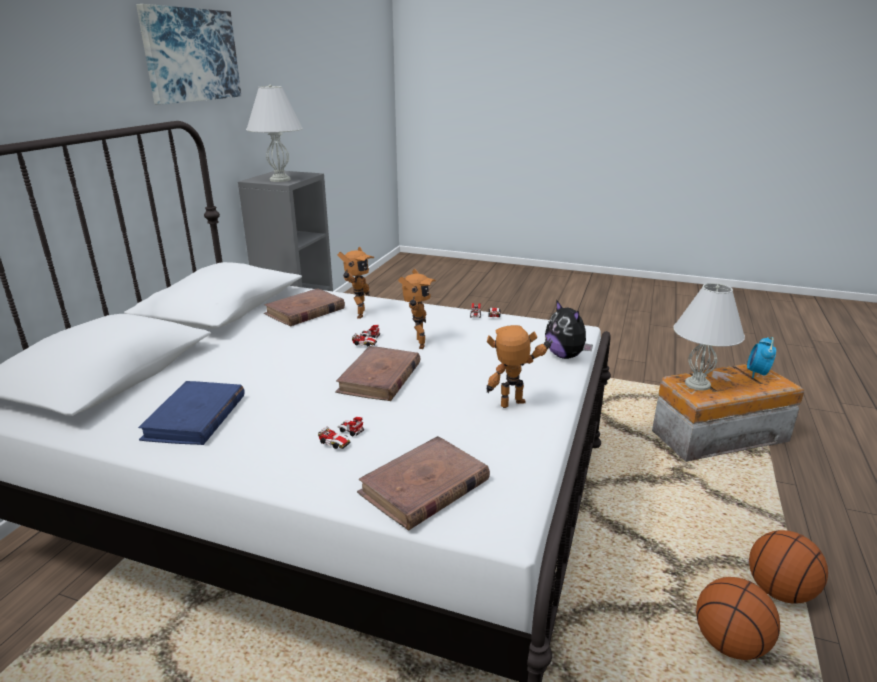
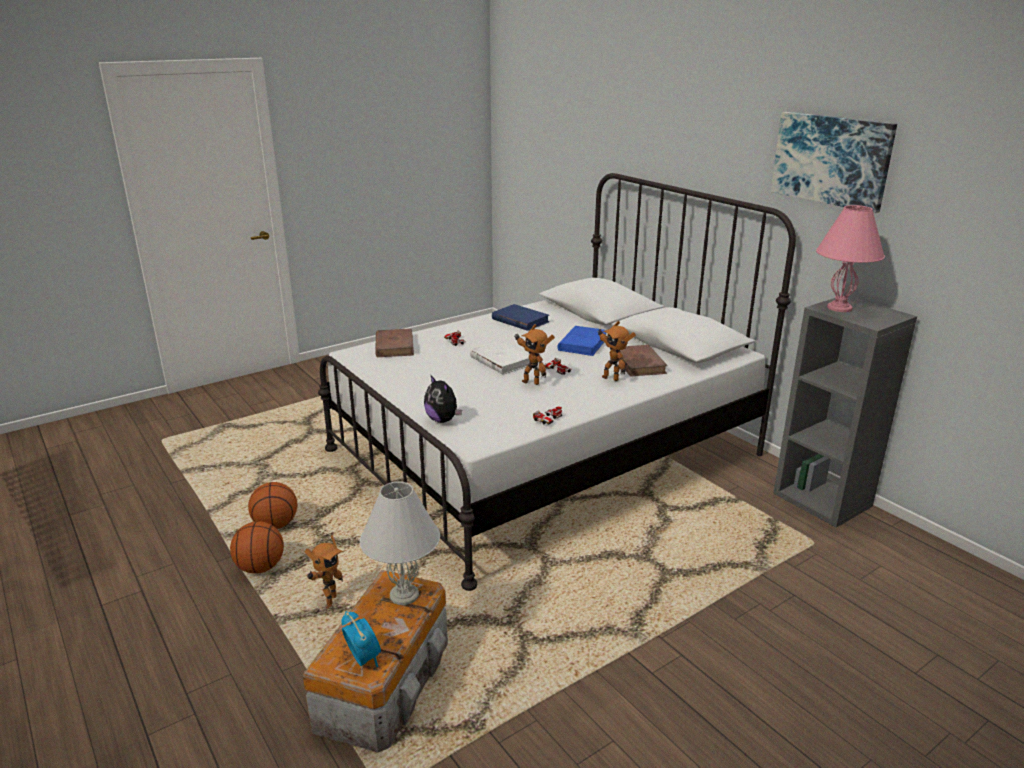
camera: 125 degrees right, 0 degrees up
(267, 349) = (583, 344): none -> blue book
(280, 180) = (839, 308): white table lamp -> pink table lamp
(379, 378) = (501, 361): brown book -> white book
(515, 406) = (415, 382): toy robot -> toy robot (328, 602)
(565, 356) = (443, 420): plush toy -> plush toy turned 135 degrees counterclockwise

